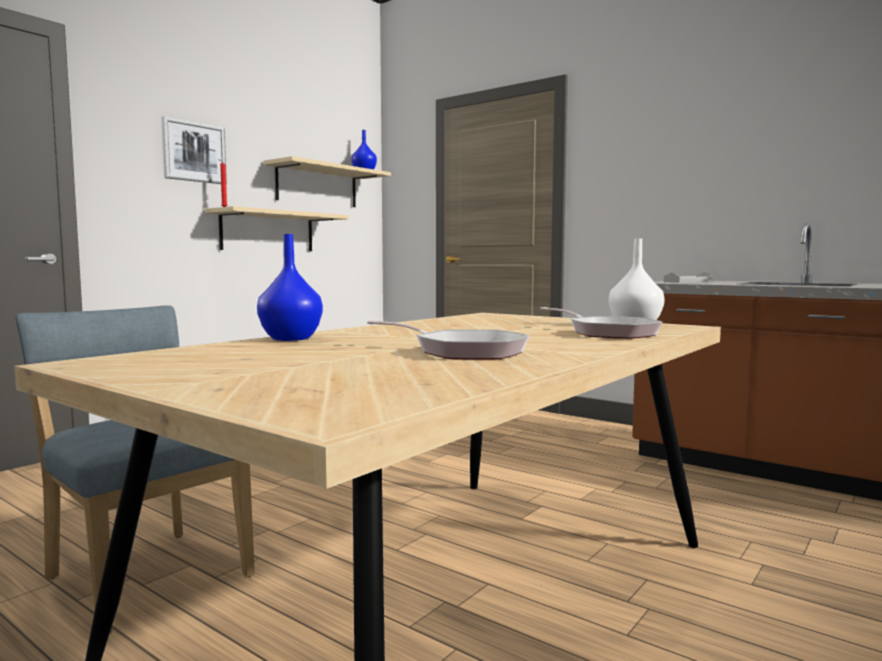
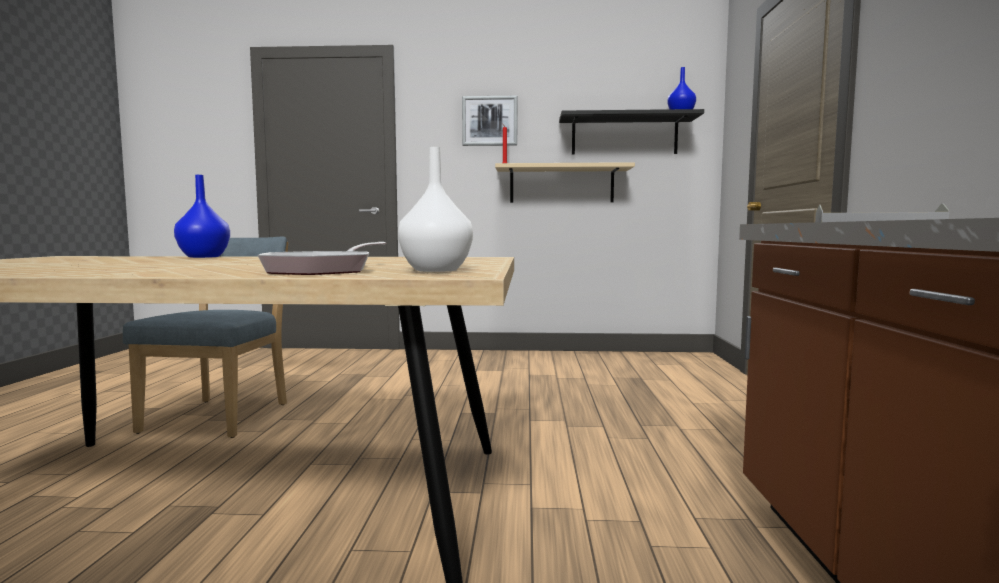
camera: 55 degrees right, 0 degrees up
(317, 186) = (624, 136): beige shelf -> black shelf
(463, 352) = (120, 266): frying pan -> none

